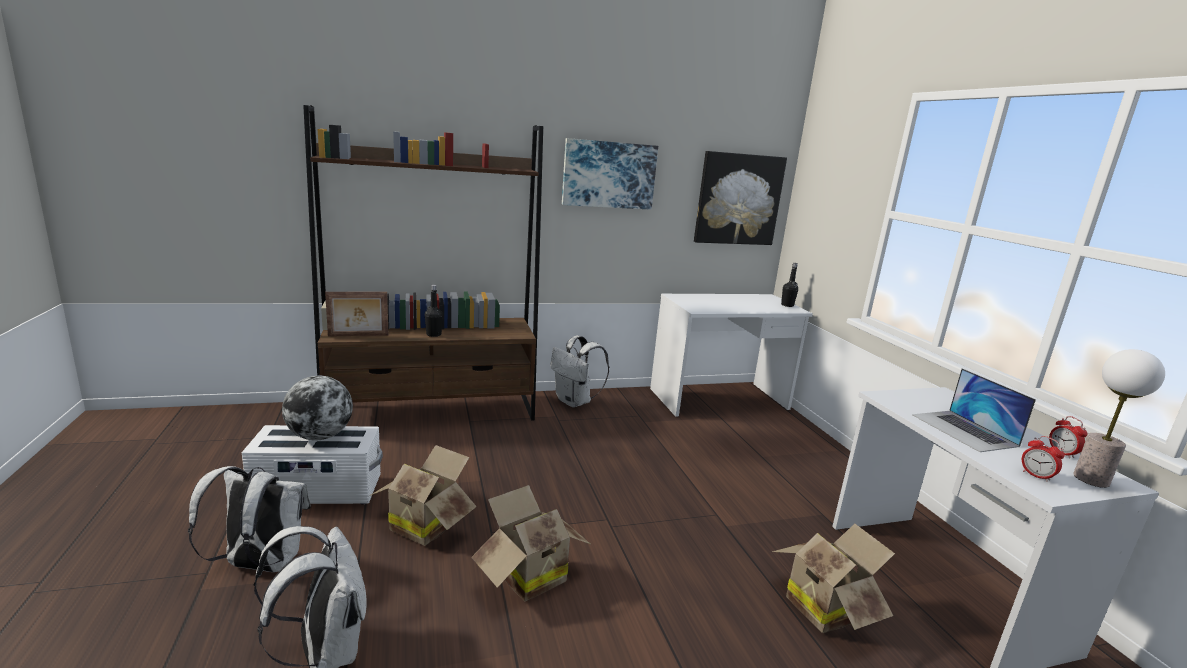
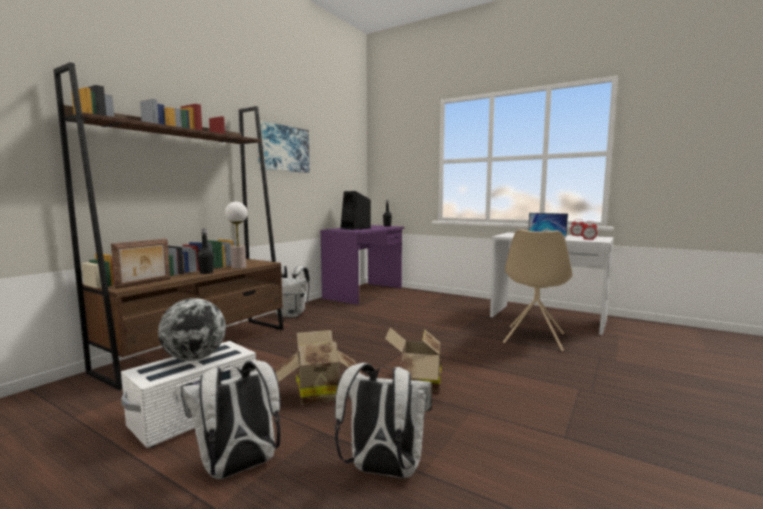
camera: 40 degrees left, 10 degrees down
(719, 301) = (356, 228): none -> black speaker
(719, 399) = (364, 293): white desk -> purple desk
(738, 199) = (346, 167): picture -> none
(825, 607) = (534, 339): cardboard box -> beige chair
(1091, 479) = (598, 238): table lamp -> table lamp (239, 267)

